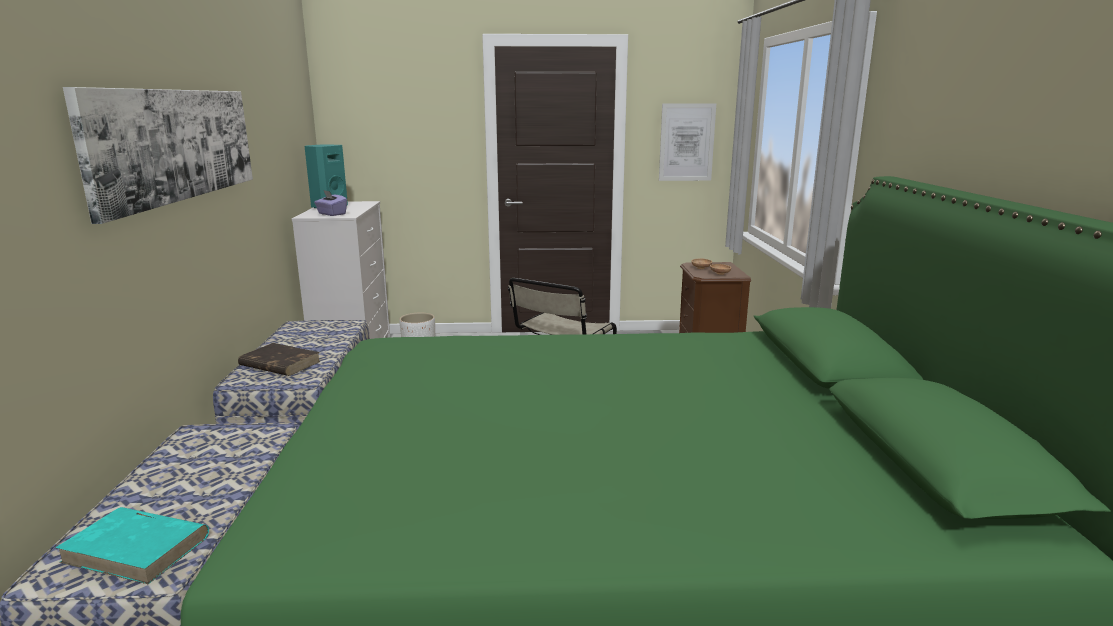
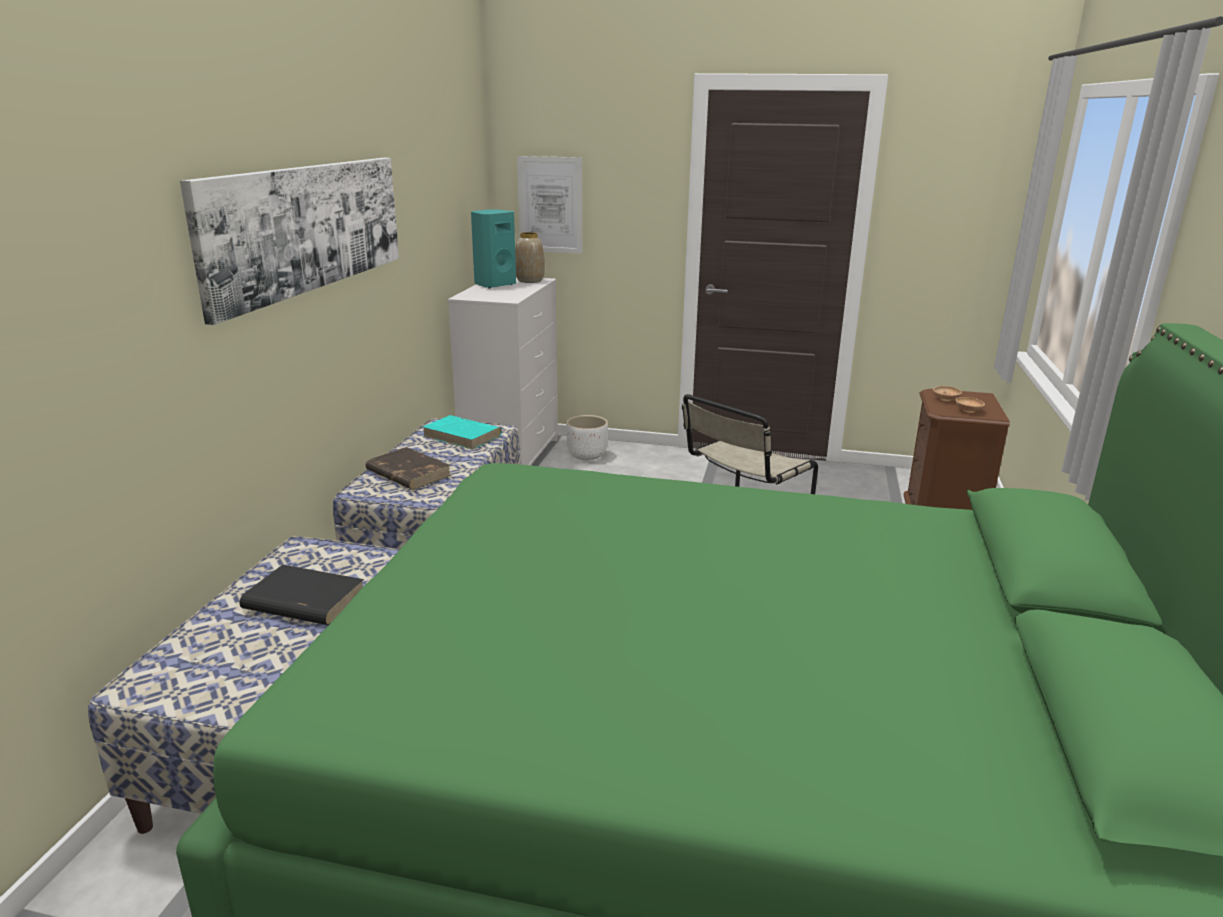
camera: 15 degrees right, 5 degrees up
(138, 549) = (215, 672): turquoise book -> turquoise book (463, 436)
(211, 476) = (303, 601): none -> black book
(331, 214) = (493, 296): purple tissue box -> none
(358, 203) = (530, 280): none -> vase
(686, 142) = (957, 223): picture -> picture (550, 205)

